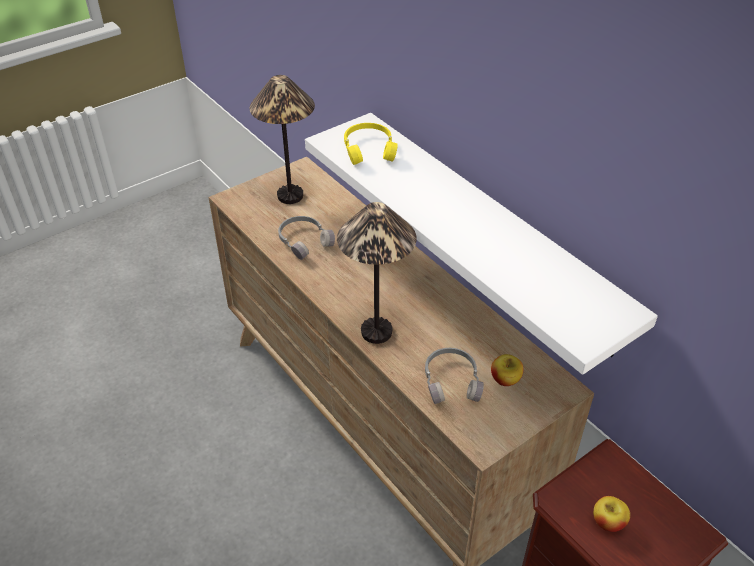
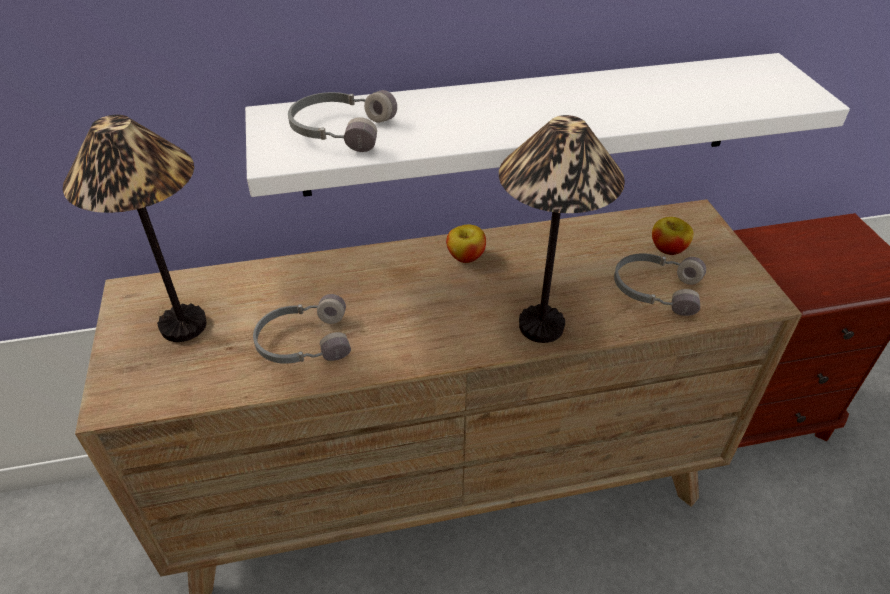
camera: 65 degrees left, 0 degrees up
(369, 149) = (340, 130): yellow headphones -> grey headphones
(608, 522) = (832, 271): apple -> apple (466, 256)

